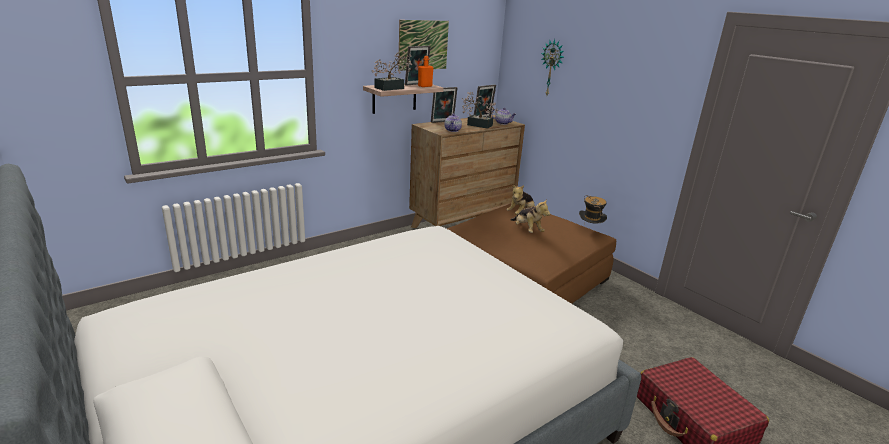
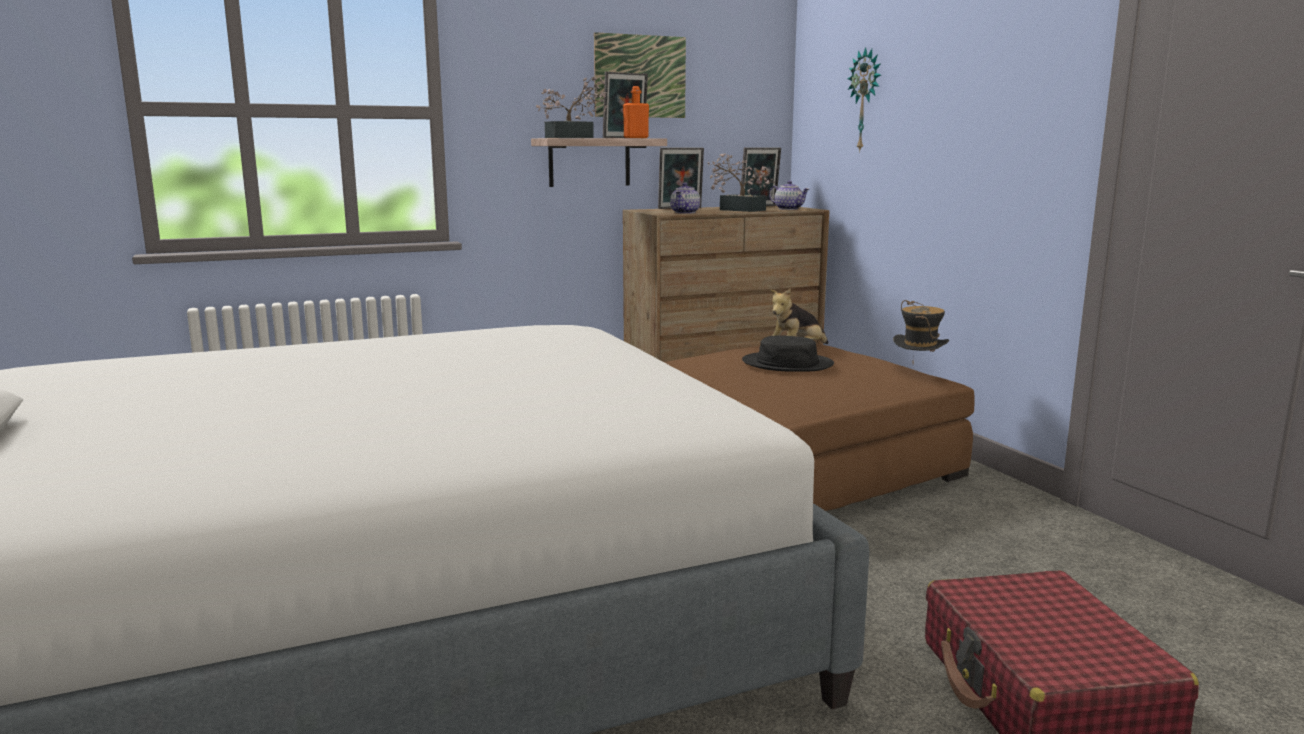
camera: 15 degrees right, 10 degrees down
(527, 230) = (787, 364): plush toy -> black hat

